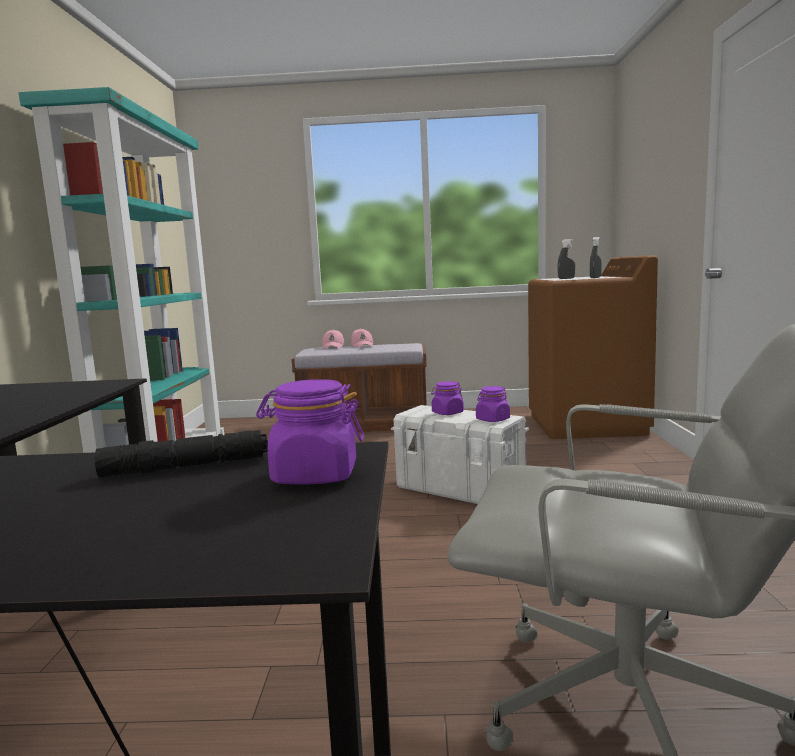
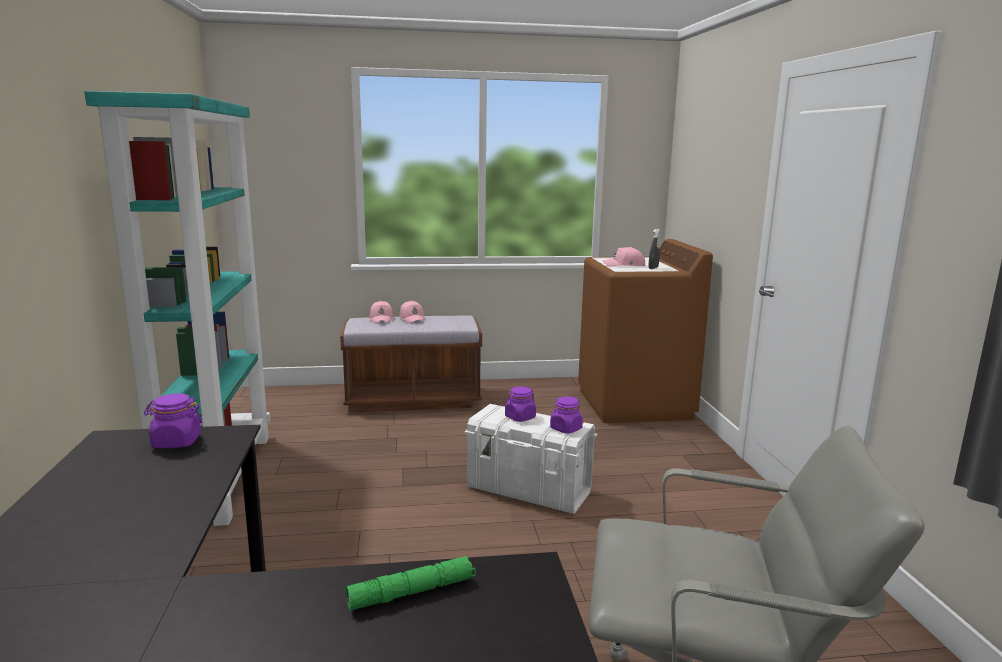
camera: 10 degrees left, 5 degrees up
(187, 466) = (412, 592): black flashlight -> green flashlight
(314, 475) = (524, 604): purple jar -> purple jar (176, 442)
(566, 278) = (624, 265): grey spray bottle -> pink cap

